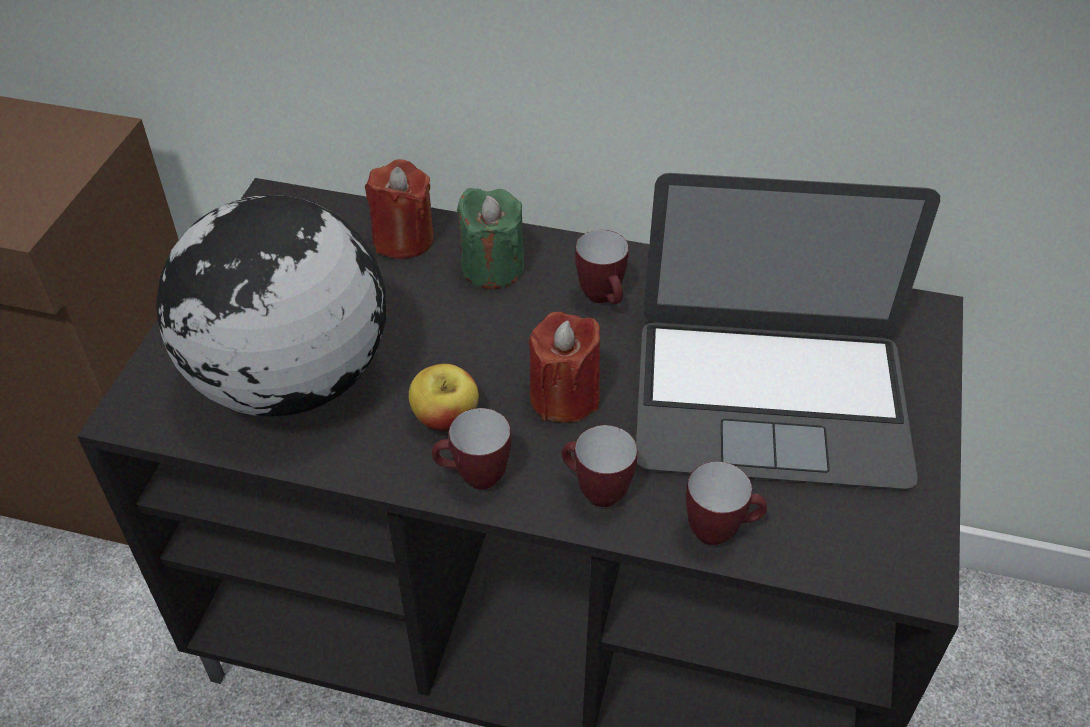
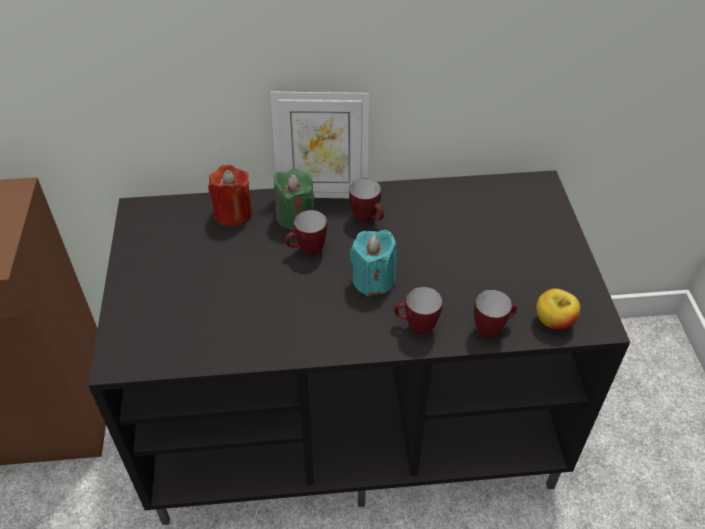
camera: 20 degrees left, 0 degrees up
(289, 380) = (206, 314): globe -> none
(446, 417) = (311, 310): apple -> apple (553, 321)
(473, 478) = (345, 340): mug -> mug (307, 251)
(554, 238) = (322, 191): none -> picture frame
(564, 397) = (373, 280): red candle -> turquoise candle
(770, 400) = (484, 251): laptop -> none

